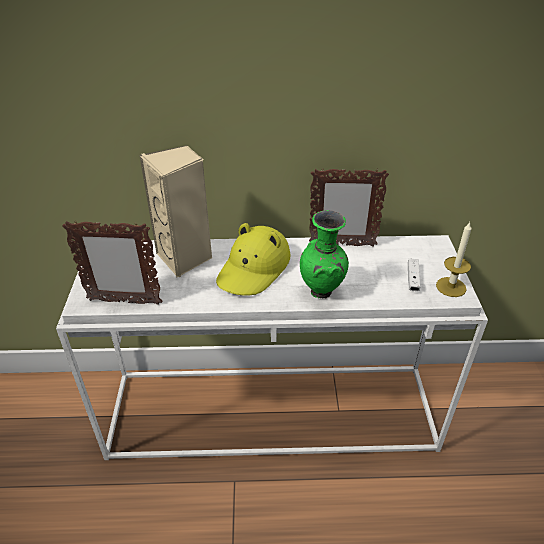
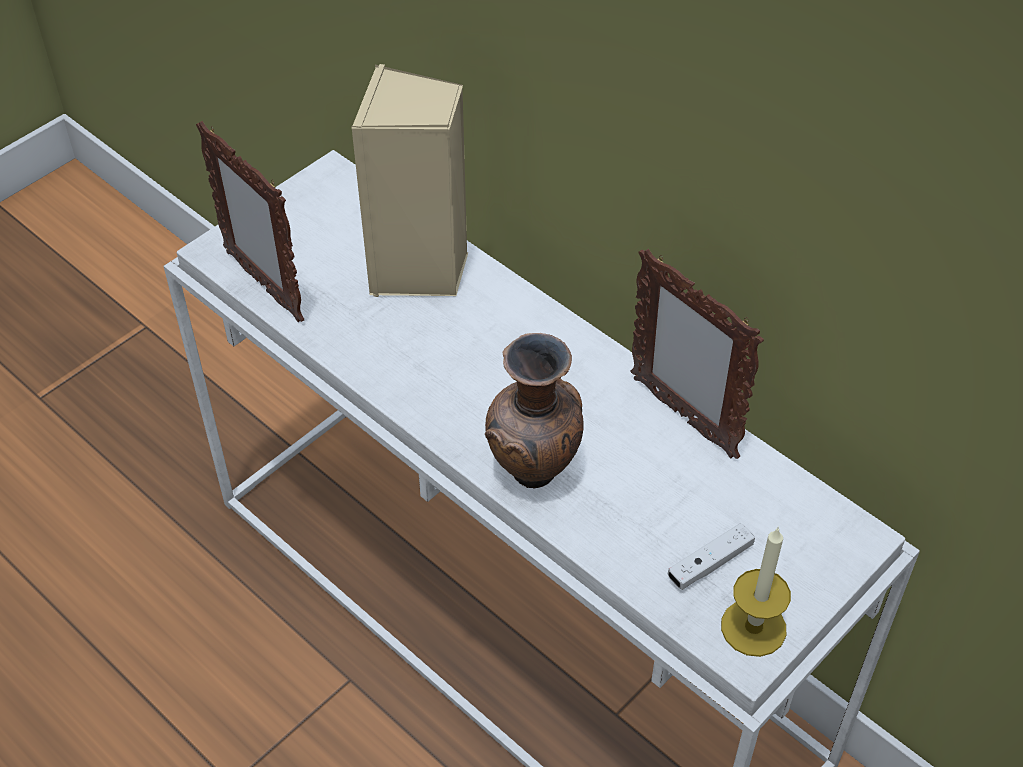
camera: 45 degrees right, 10 degrees up
(254, 268) = (491, 358): yellow hat -> none
(322, 293) = (534, 475): green vase -> brown vase

